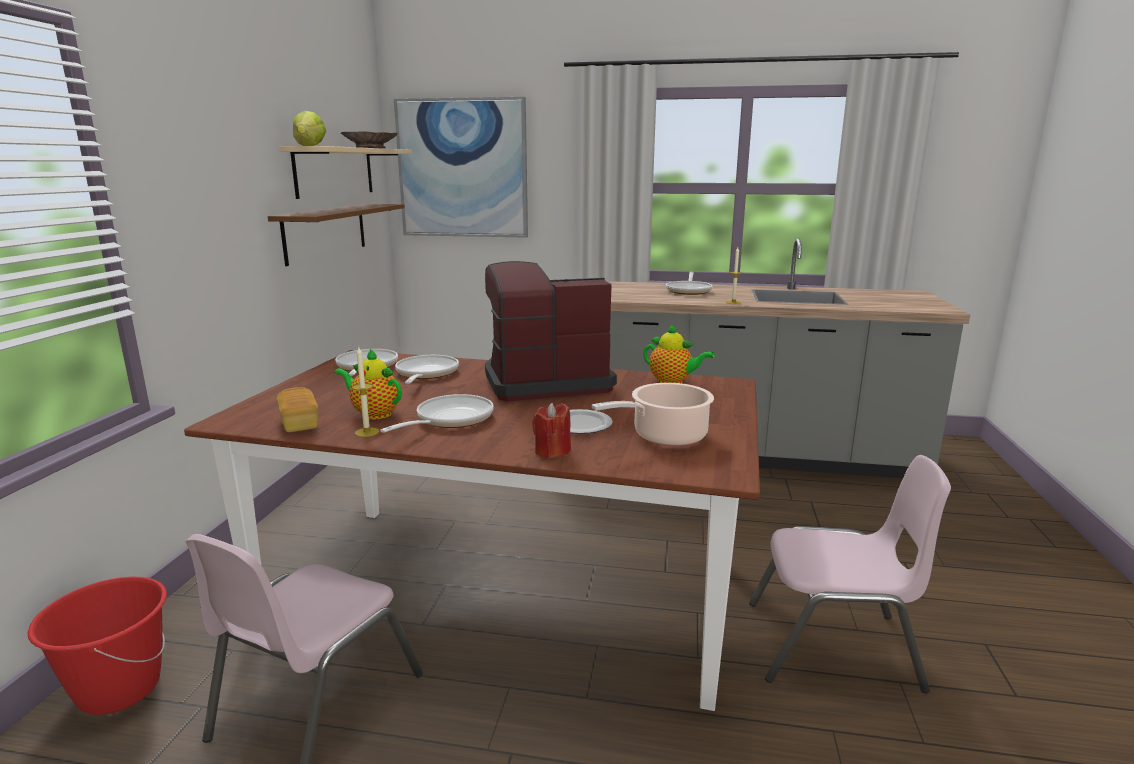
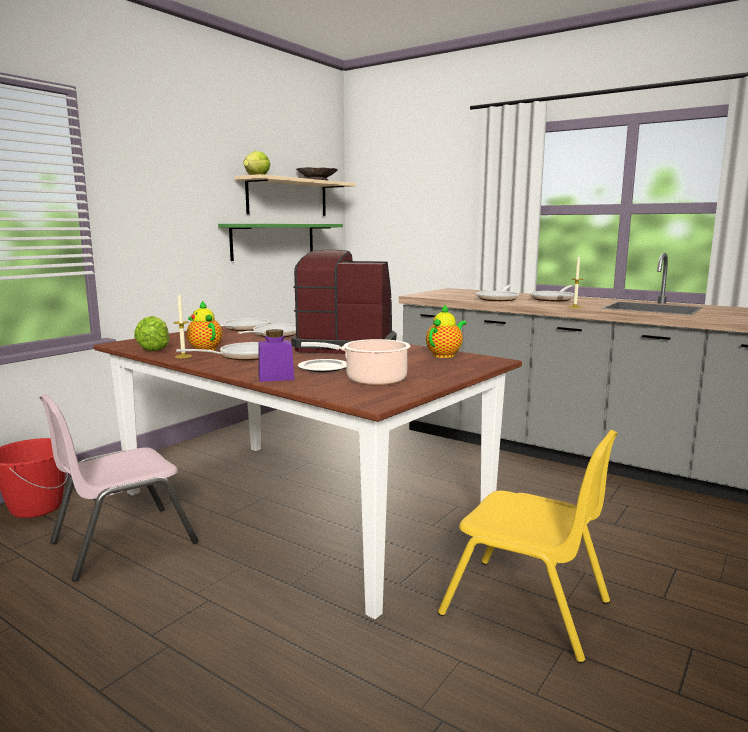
camera: 25 degrees right, 5 degrees down
(299, 423) = (155, 349): bread -> lettuce
(326, 232) = (273, 241): brown shelf -> green shelf
(462, 169) = (396, 198): picture -> none
(552, 451) = (276, 377): red candle -> purple jar
(637, 295) = (498, 299): none -> frying pan
(673, 382) = (445, 355): teapot -> teapot turned 105 degrees counterclockwise
(832, 646) = (526, 608): pink chair -> yellow chair

